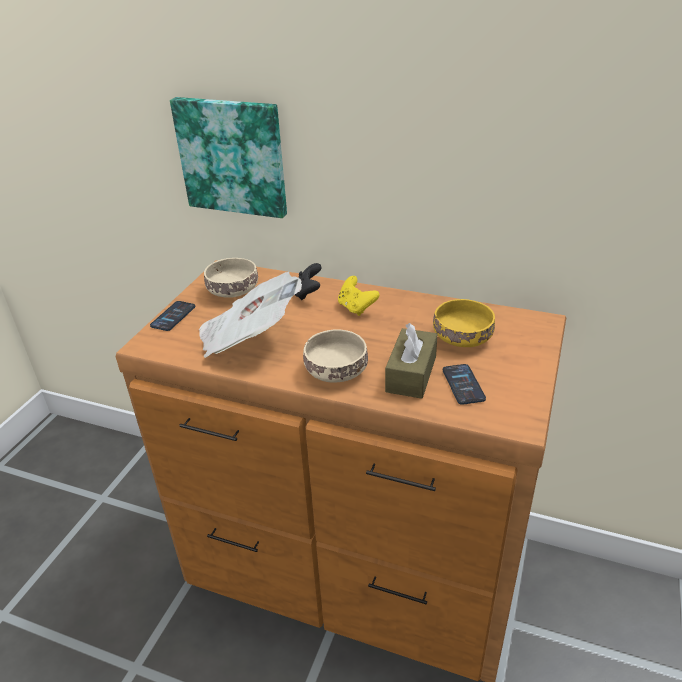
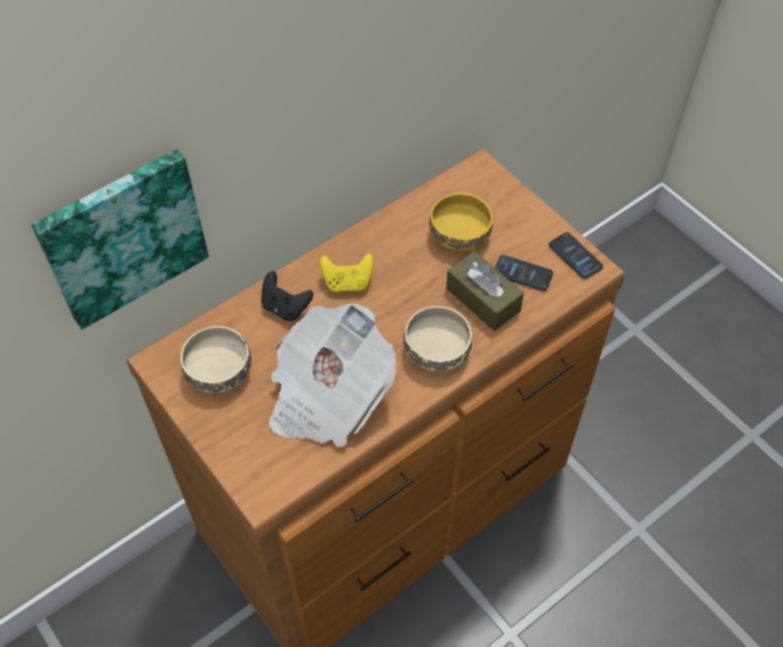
camera: 60 degrees left, 20 degrees up
(173, 316) = (225, 448): phone -> phone (575, 256)

